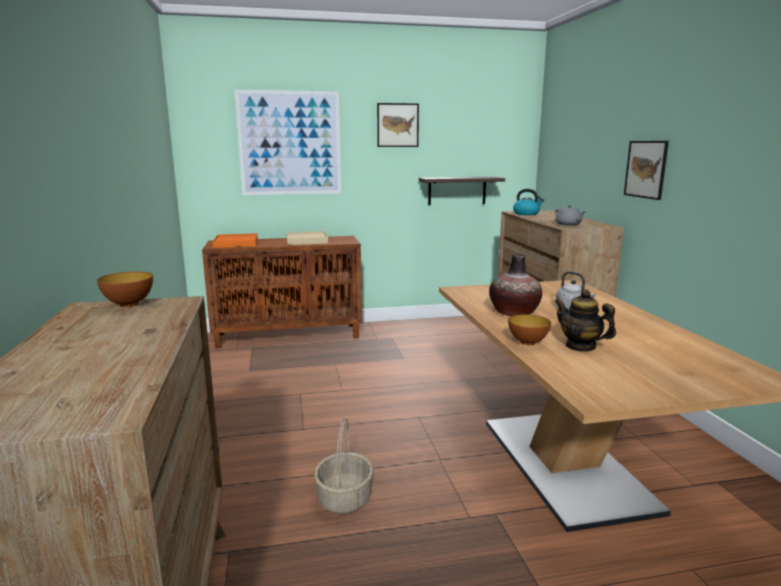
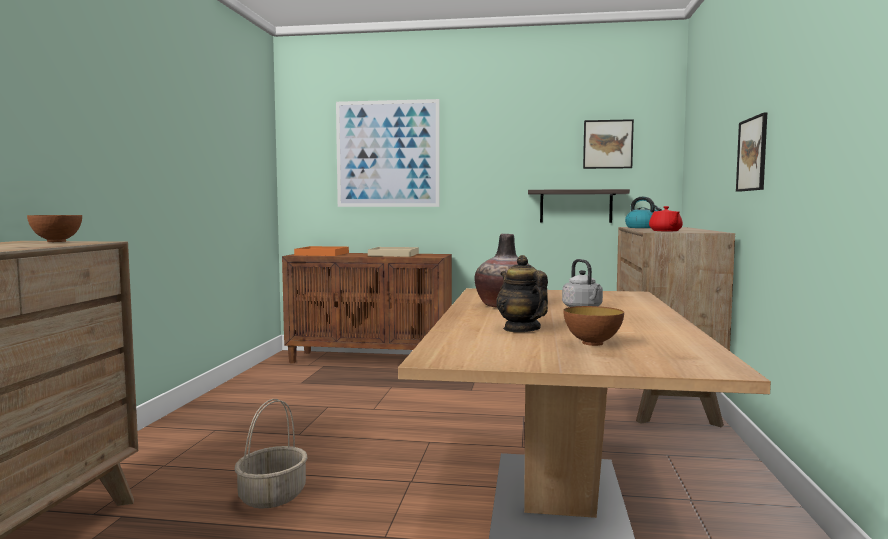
camera: 20 degrees right, 10 degrees down
(397, 125) = (504, 132): picture -> picture (608, 144)
(527, 342) = (465, 323): bowl -> bowl (592, 343)
(568, 225) = (665, 231): grey teapot -> red teapot

